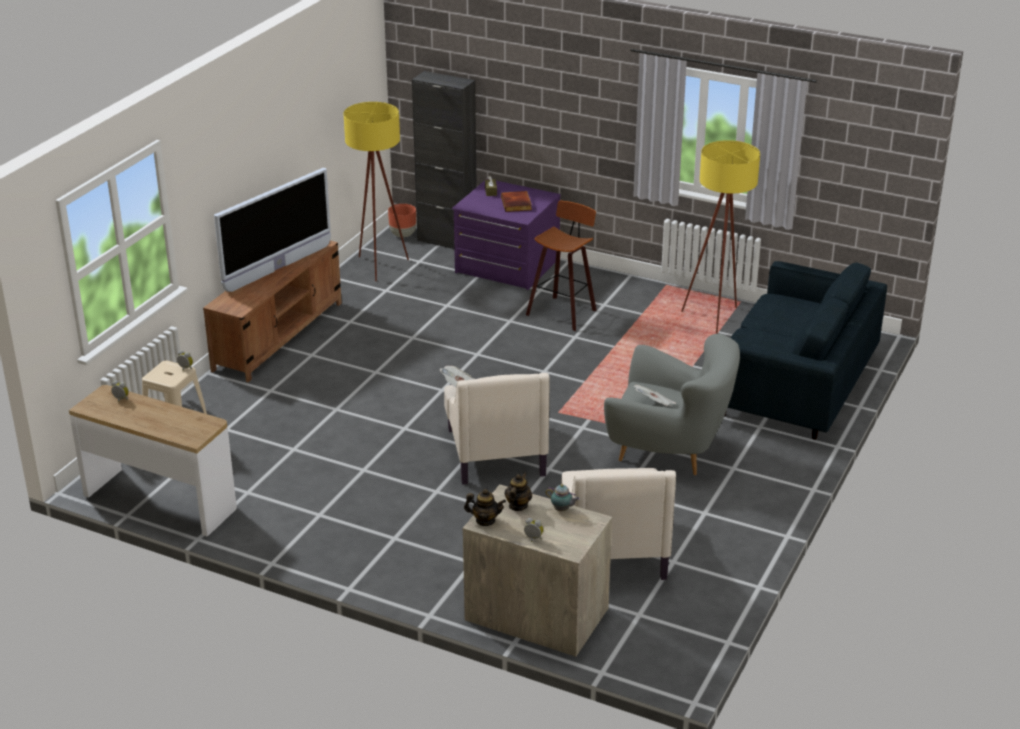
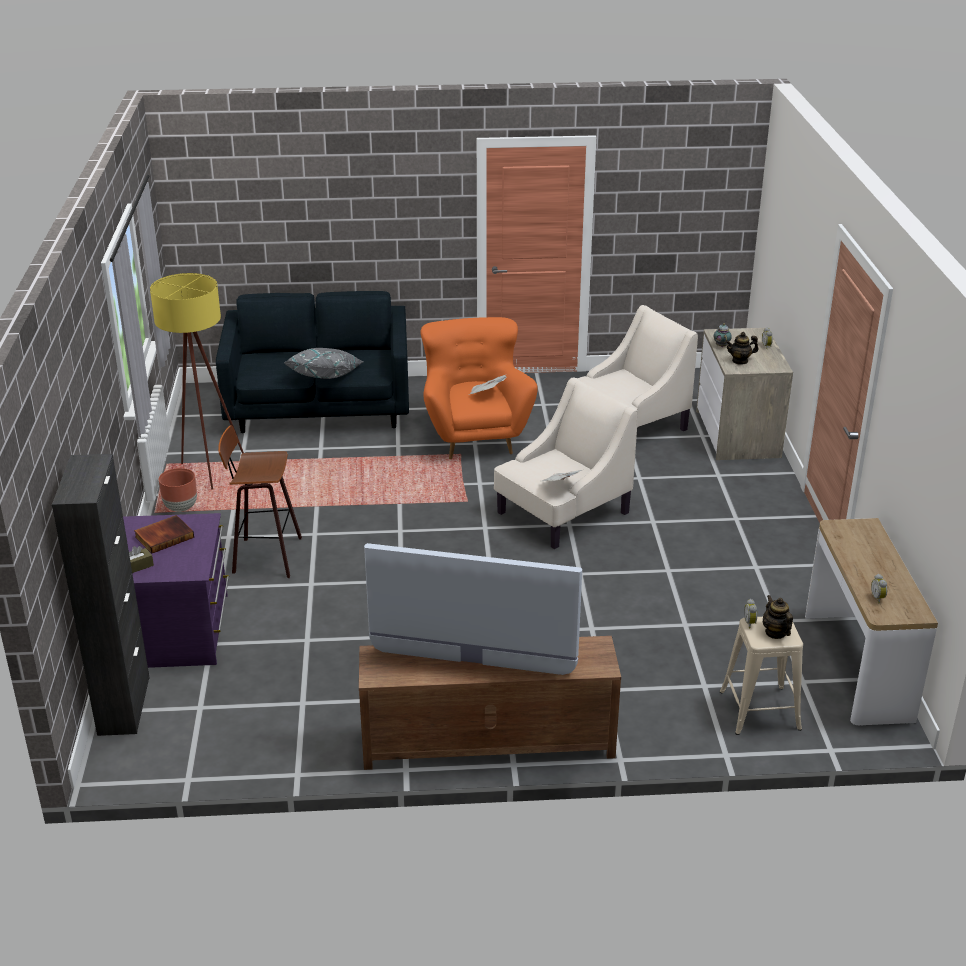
camera: 120 degrees left, 0 degrees up
(379, 269) = (246, 733): yellow floor lamp -> none
(403, 235) = (123, 755): brown planter -> brown planter (181, 507)
(485, 520) = (773, 367): teapot -> teapot (775, 632)
(668, 451) = (474, 437): grey armchair -> orange armchair
(751, 331) = (326, 375): none -> grey pillow

